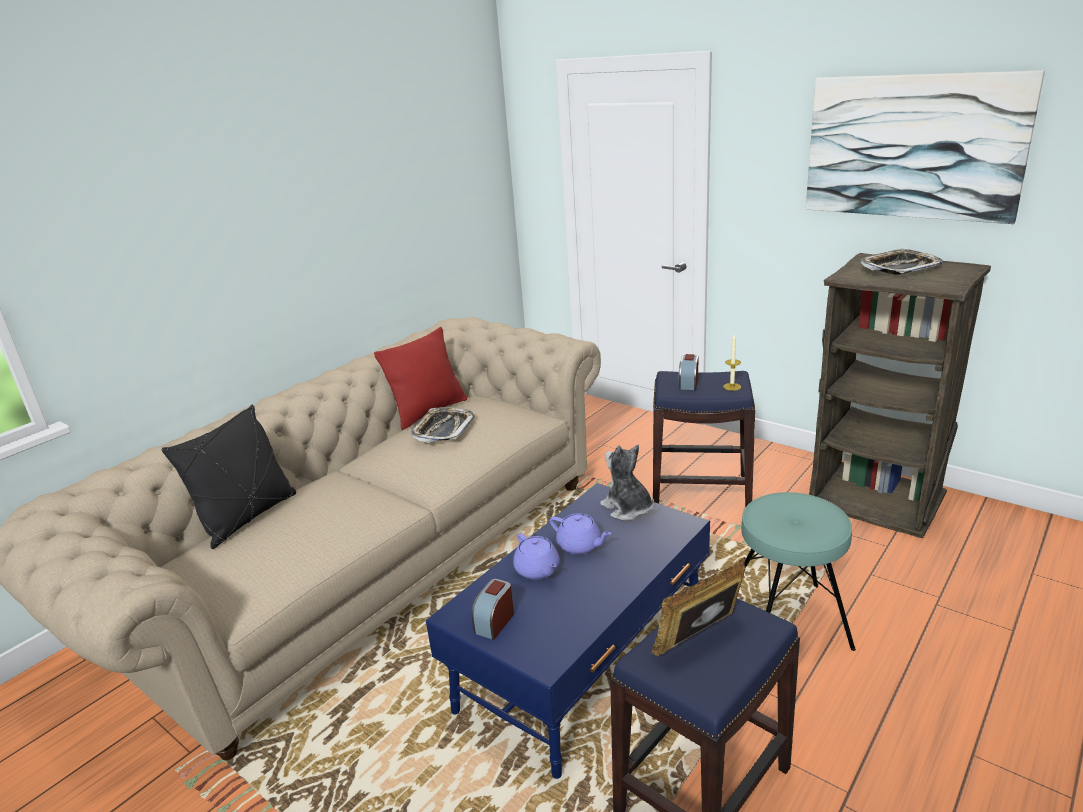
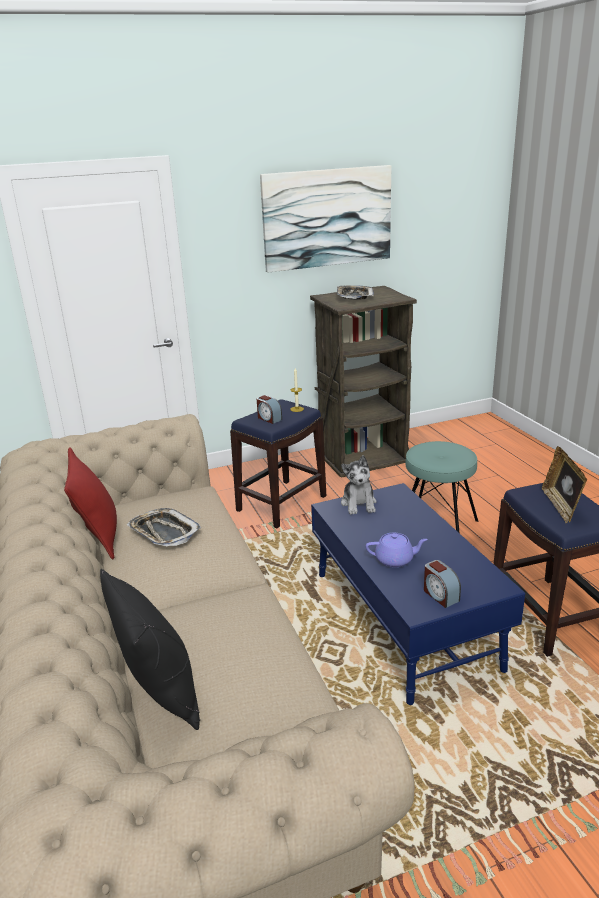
camera: 60 degrees left, 0 degrees up
(580, 546) = (383, 534): purple teapot -> none
(627, 509) = (359, 503): plush toy -> plush toy turned 90 degrees counterclockwise

